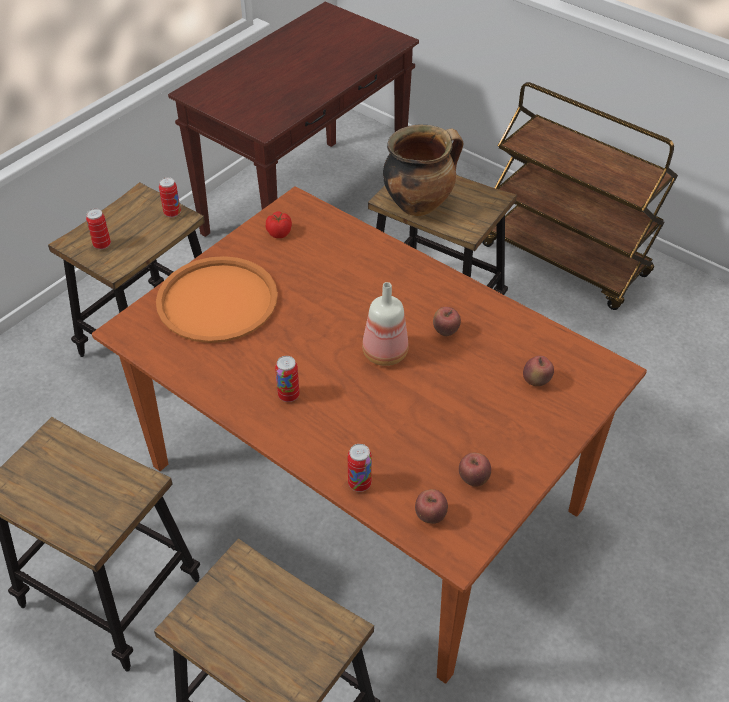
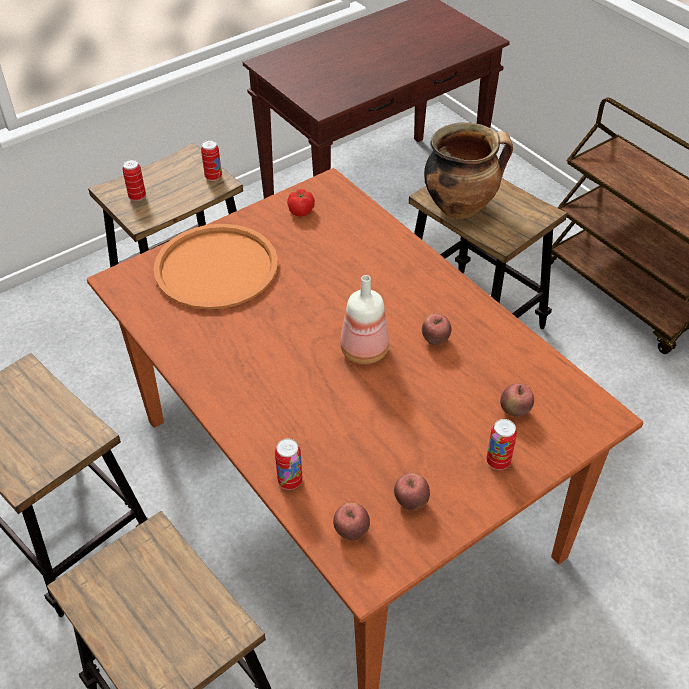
camera: 15 degrees right, 0 degrees up
(288, 395) = (251, 375): can -> can (498, 461)

